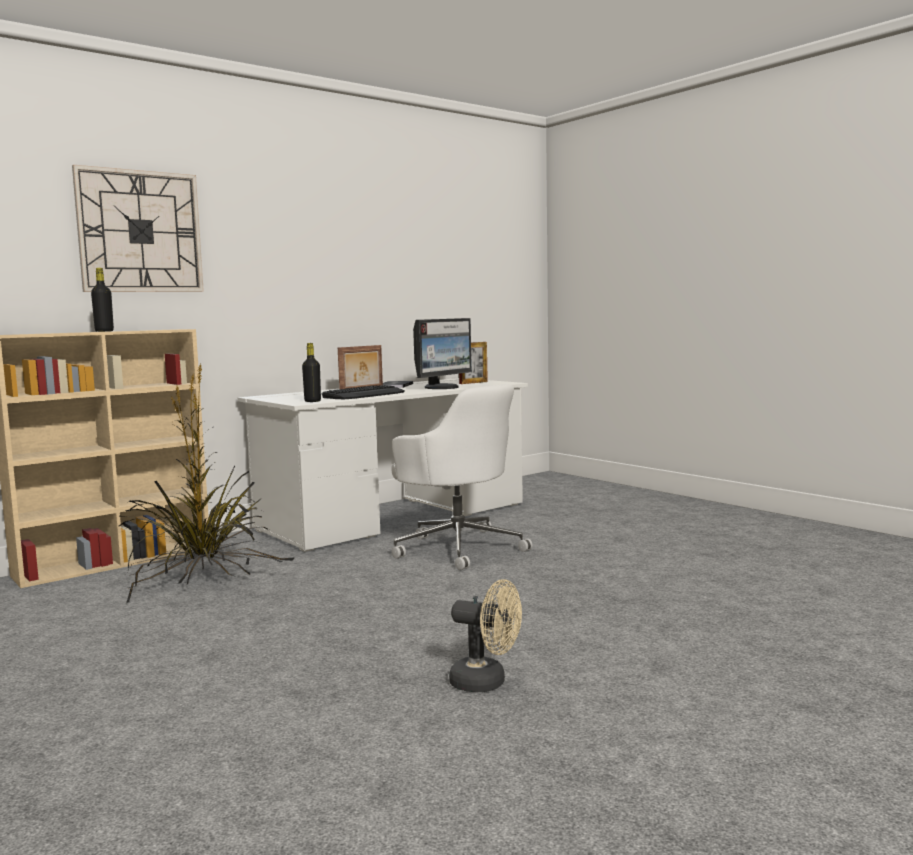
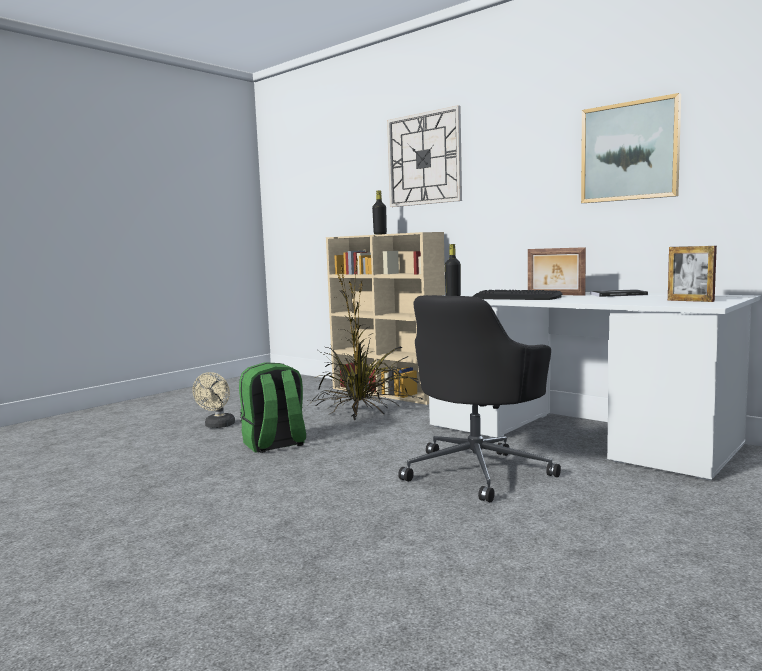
camera: 80 degrees right, 0 degrees up
(285, 618) = (274, 444): none -> green backpack
(371, 261) = (629, 151): none -> picture
(443, 387) = (613, 300): monitor -> none
(458, 548) = (478, 471): white office chair -> black office chair
(487, 682) = (124, 514): beige fan -> beige fan (218, 426)

